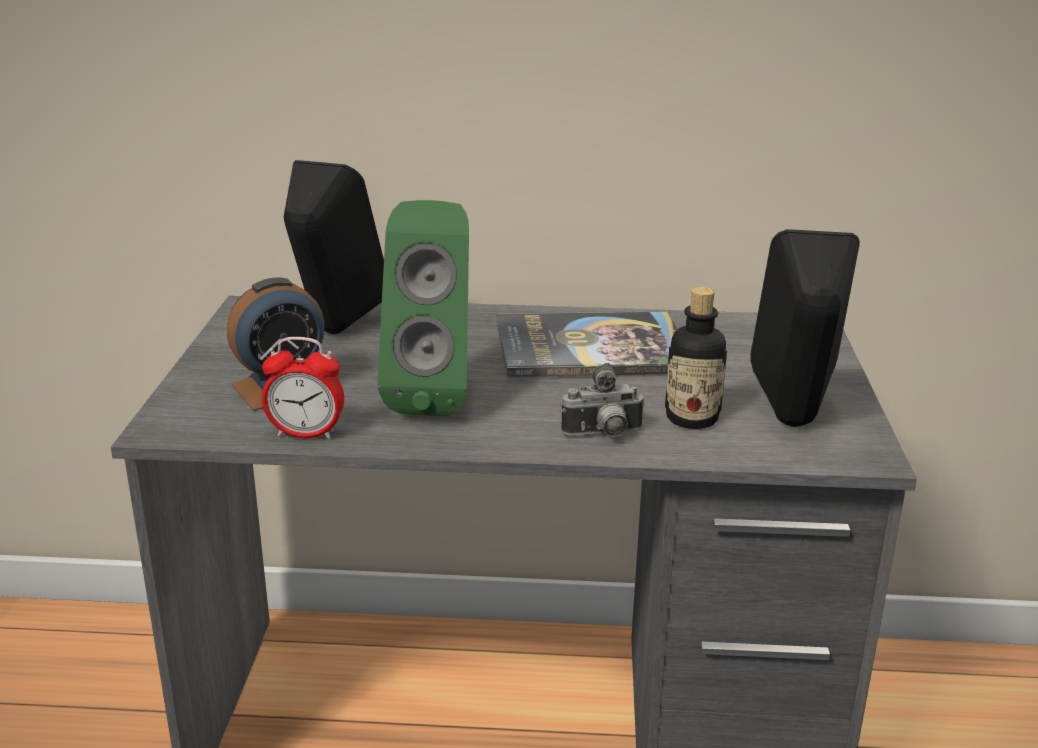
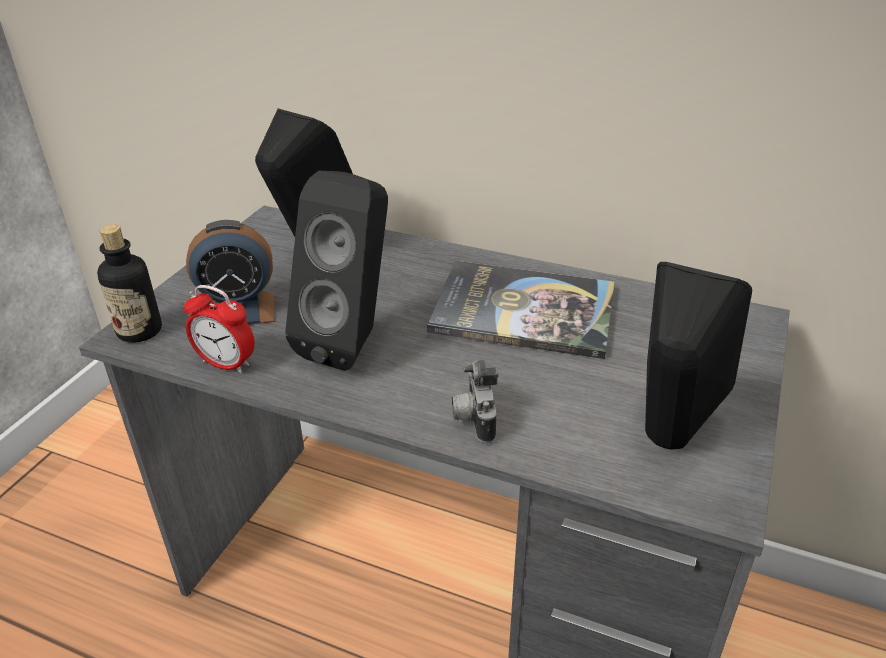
camera: 20 degrees right, 10 degrees up
(433, 396) = (353, 342): green speaker -> black speaker
(603, 435) = (473, 418): camera -> camera turned 75 degrees clockwise
(692, 418) = (569, 414): bottle -> bottle (139, 331)

